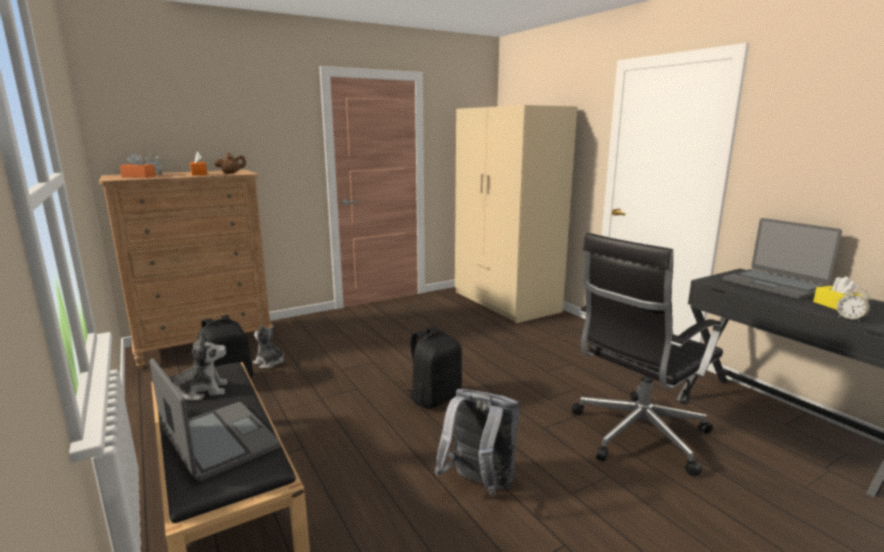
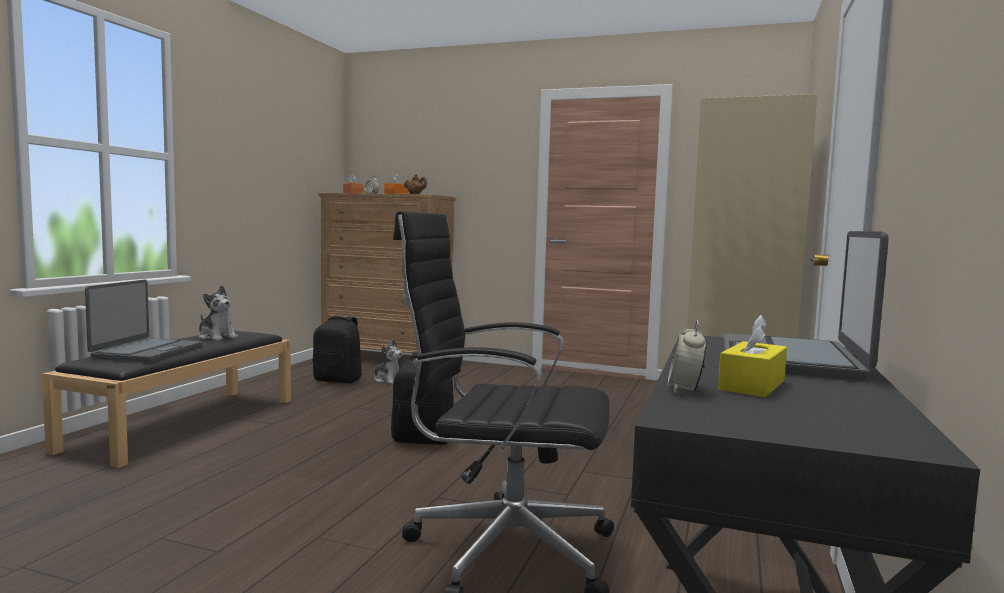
camera: 50 degrees right, 10 degrees down
(269, 363) = (388, 380): plush toy -> plush toy turned 135 degrees clockwise
(479, 485) = (285, 492): grey backpack -> none

